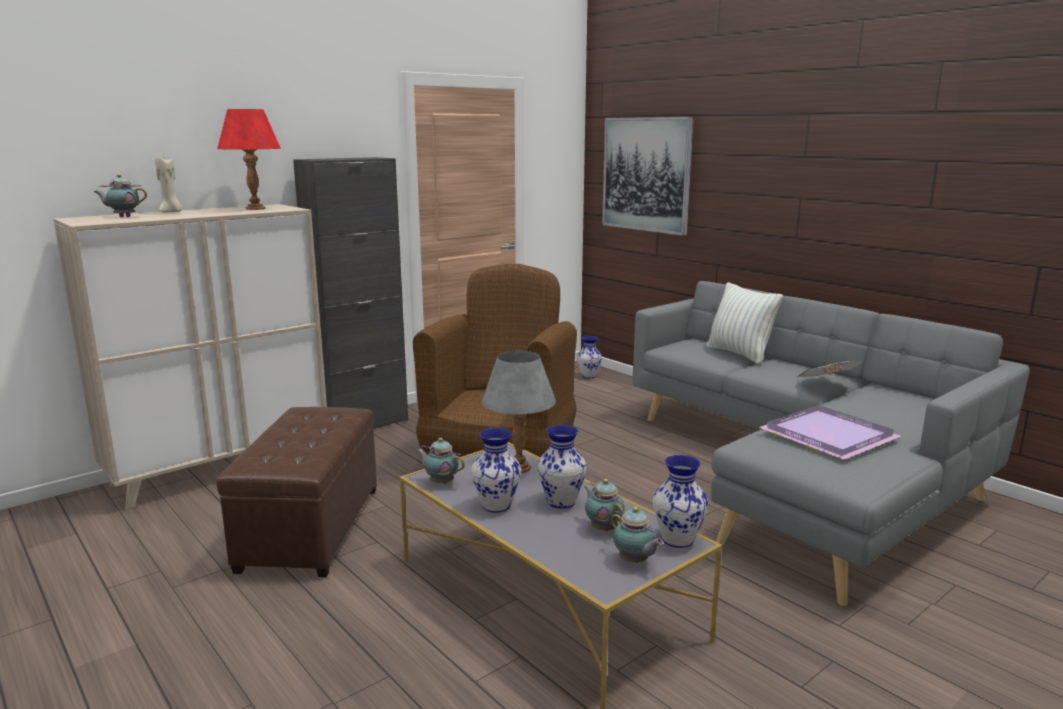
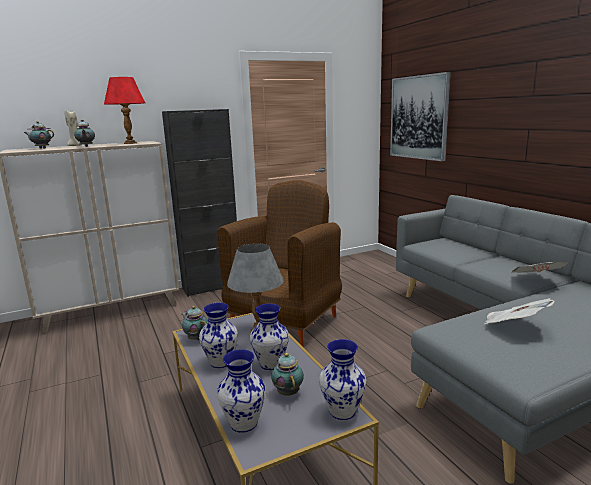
camera: 15 degrees right, 0 degrees up
(310, 528) = (136, 358): brown ottoman -> none
(588, 376) = (377, 261): vase -> vase (243, 423)
(634, 561) = (294, 428): teapot -> teapot (86, 147)
(739, 354) = (474, 251): pillow -> none
(825, 436) = (514, 326): purple tray -> newspaper

